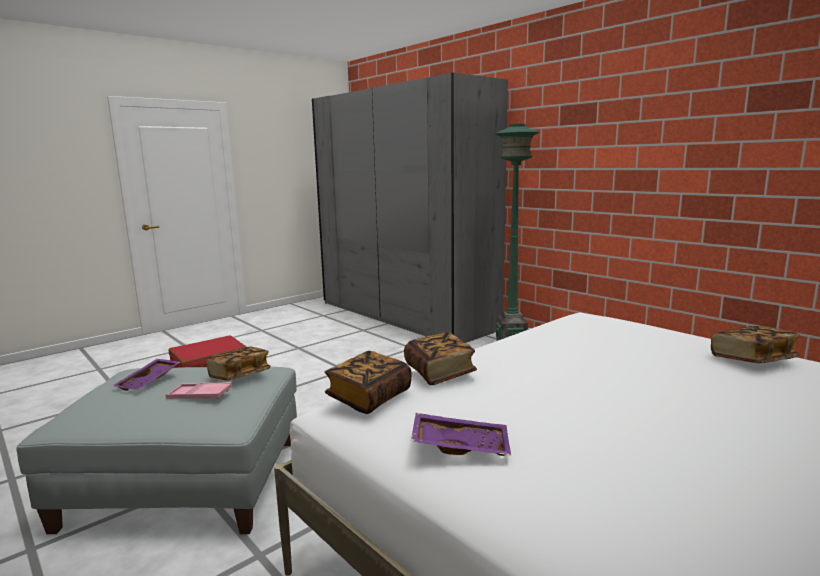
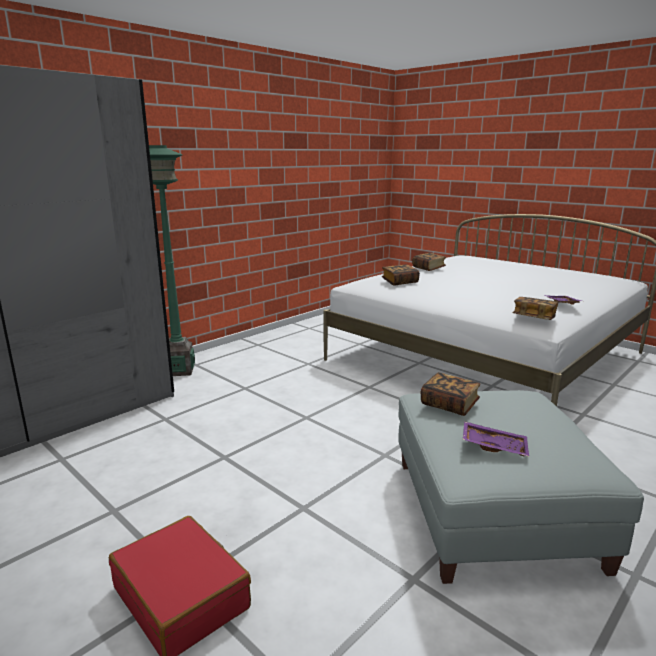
camera: 95 degrees left, 5 degrees up
(199, 395) = (502, 412): pink tray -> none
(439, 373) = (488, 306): book -> book (400, 282)

